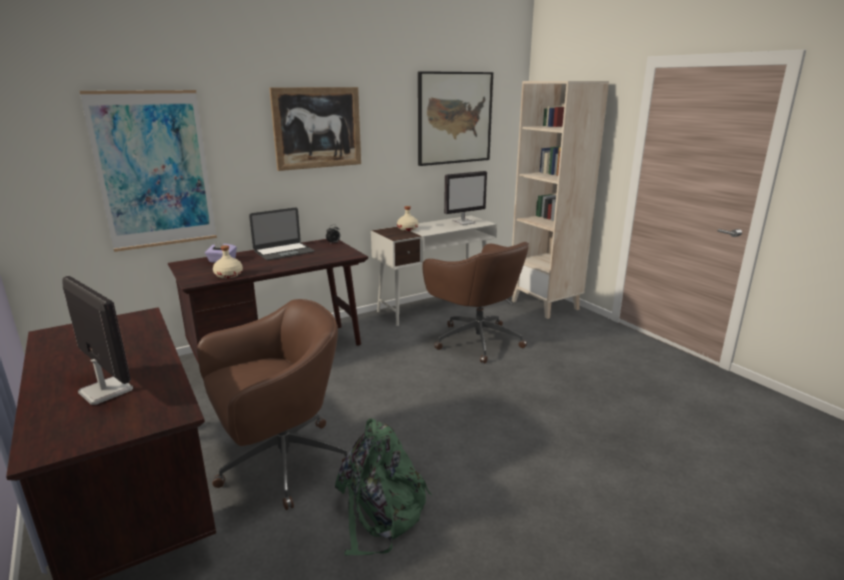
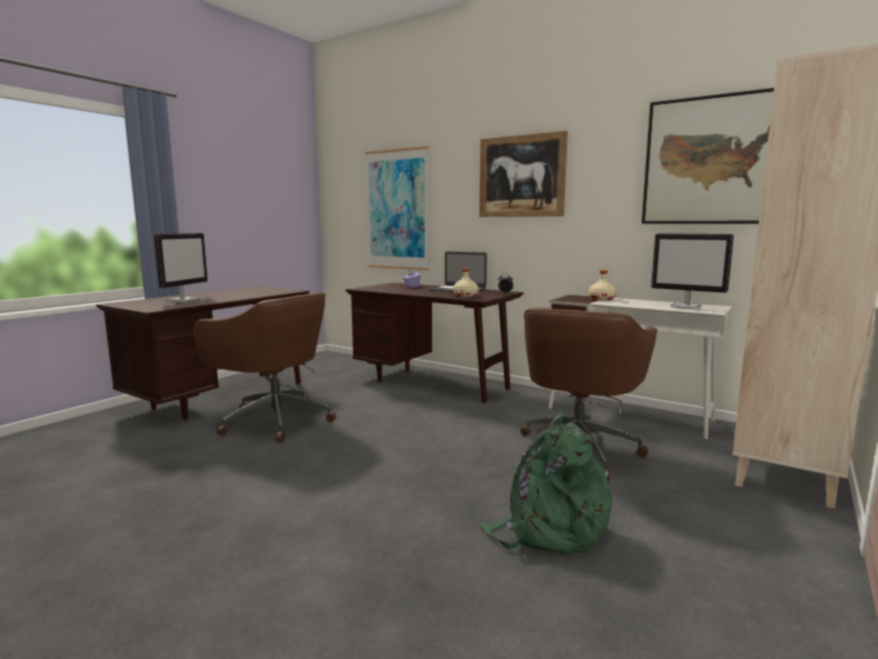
camera: 65 degrees right, 10 degrees down
(229, 275) = (383, 290): beige bottle -> beige bottle (465, 296)
(380, 512) = (221, 465): green backpack -> green backpack (549, 529)

